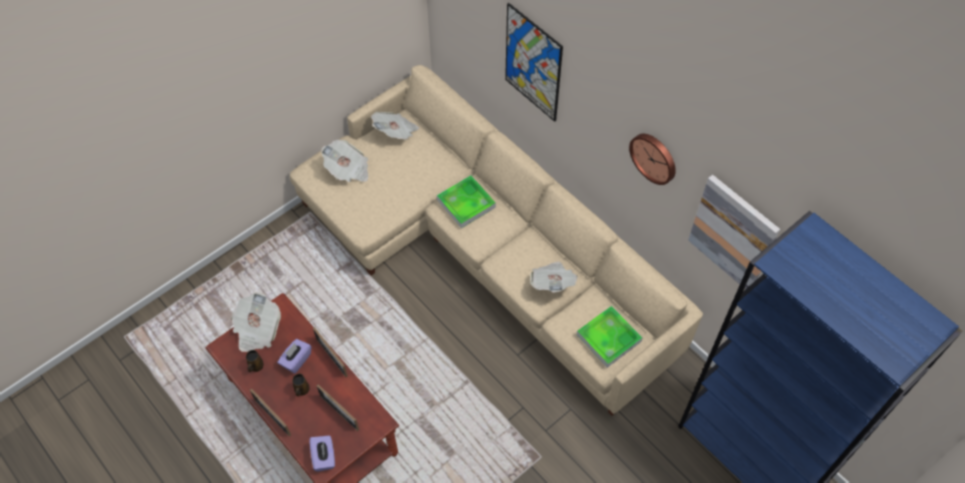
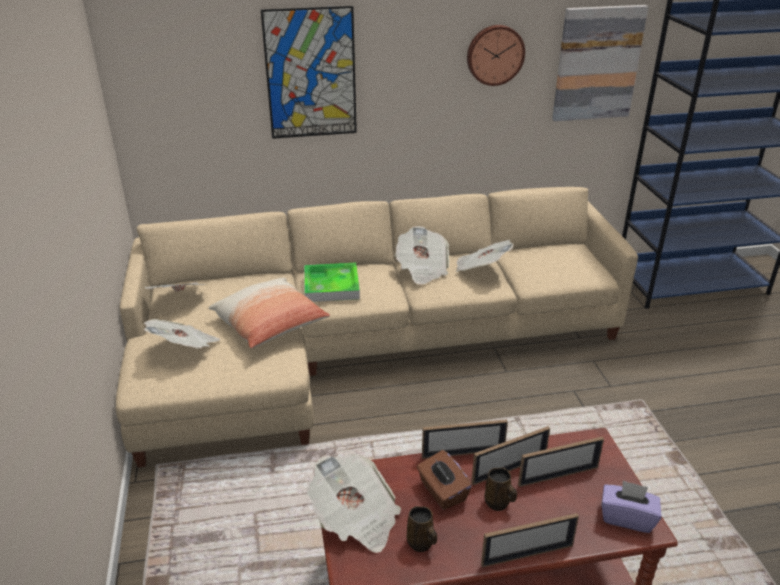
camera: 60 degrees left, 25 degrees down
(296, 360) = (442, 492): purple tissue box -> brown tissue box
(331, 386) = (509, 469): none -> picture frame
(399, 197) = (270, 325): none -> pillow
(525, 246) = (422, 269): none -> newspaper
(608, 338) = (569, 261): tray -> none

